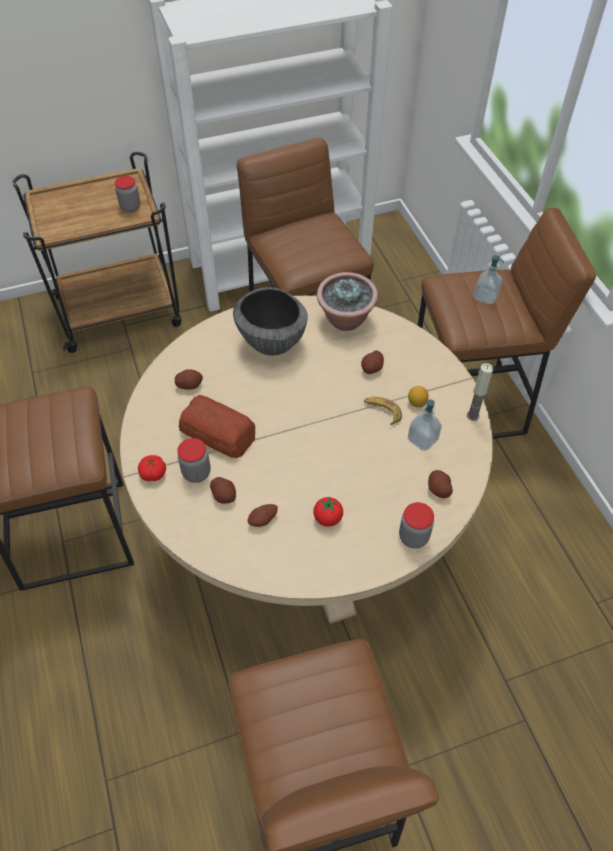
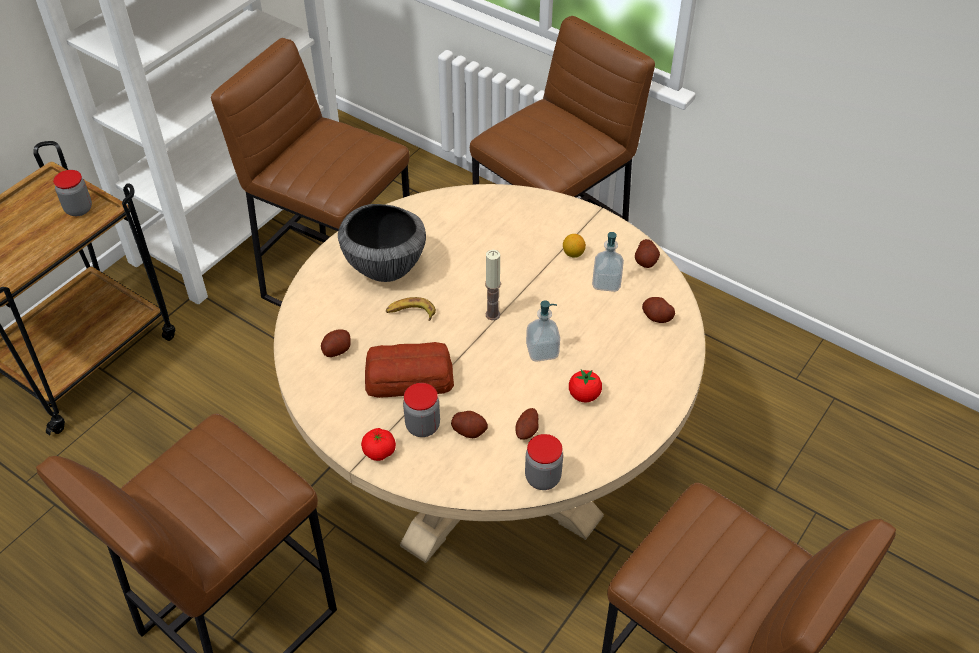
camera: 35 degrees left, 5 degrees down
(346, 320) = (440, 212): potted plant -> none
(372, 368) = (505, 243): potato -> potato (646, 261)
(382, 411) = (549, 277): banana -> banana (411, 313)
(413, 537) = (671, 368): jar -> jar (542, 478)
(473, 415) = (631, 240): candle -> candle (492, 314)
(485, 297) = (549, 131): soap dispenser -> soap dispenser (542, 351)

